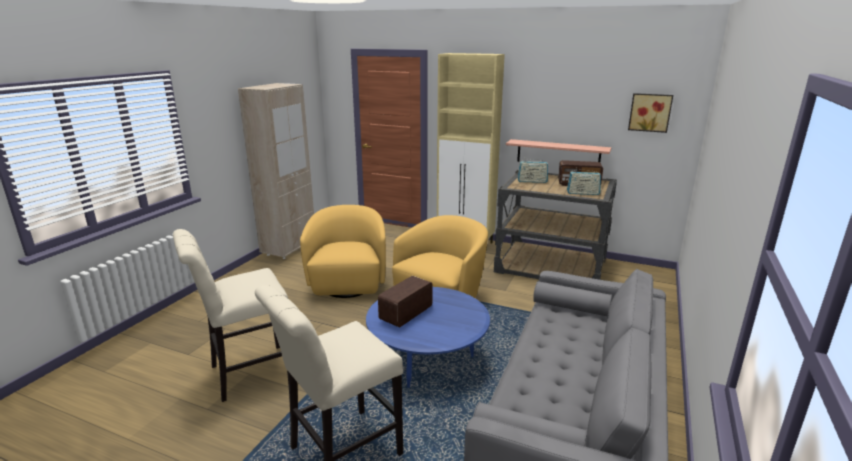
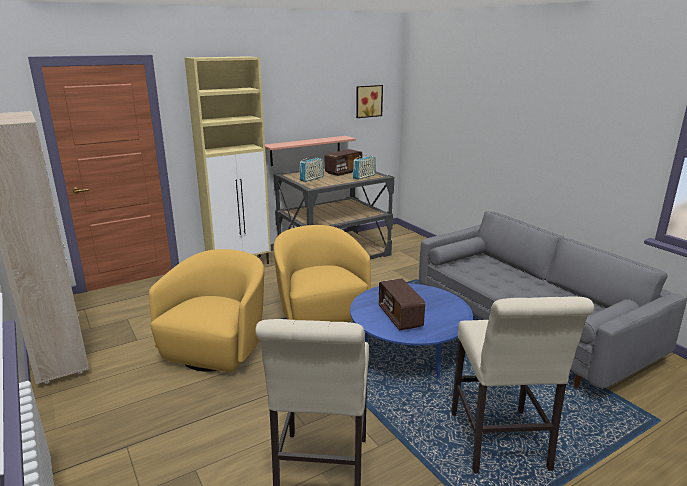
camera: 55 degrees left, 0 degrees up
(348, 283) = (218, 349): yellow armchair -> yellow armchair turned 75 degrees clockwise

